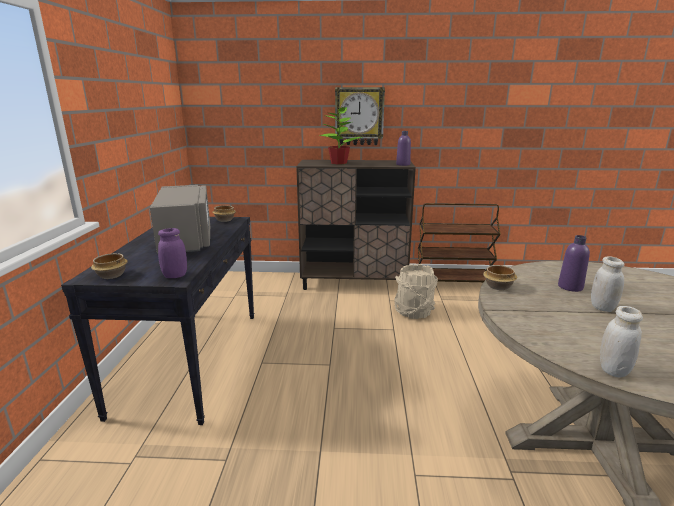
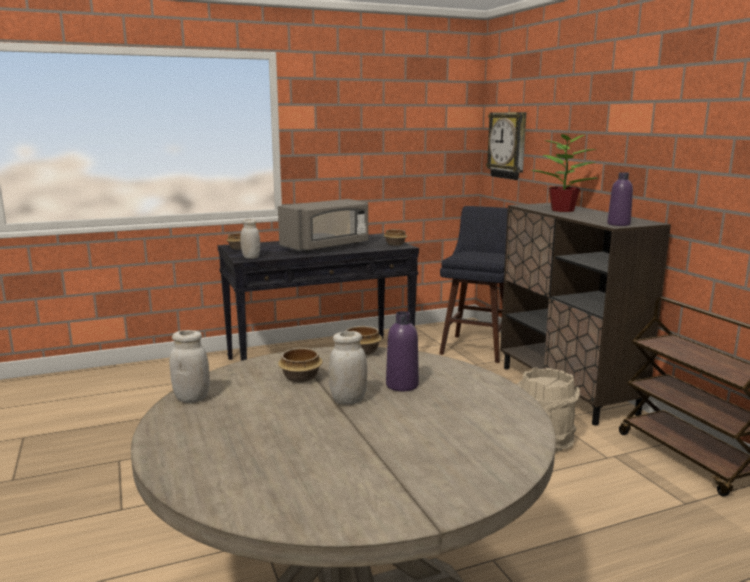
camera: 65 degrees right, 5 degrees down
(175, 275) = (251, 257): purple jar -> white jar
(257, 286) = (477, 347): none -> blue stool
(359, 116) = (621, 149): wall clock -> wall clock (508, 145)
(556, 316) = (301, 378): none -> bowl

